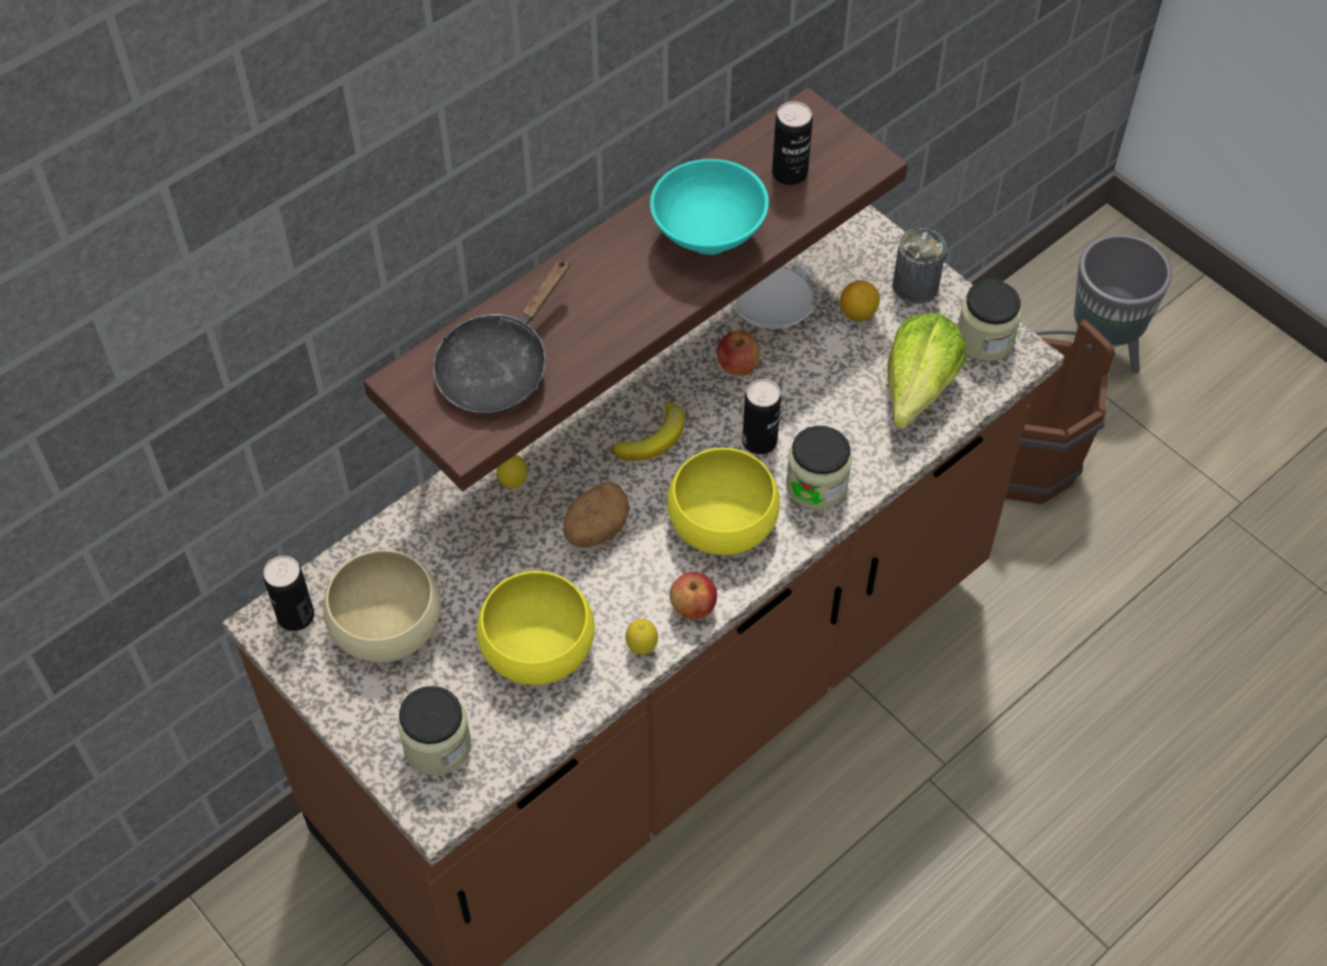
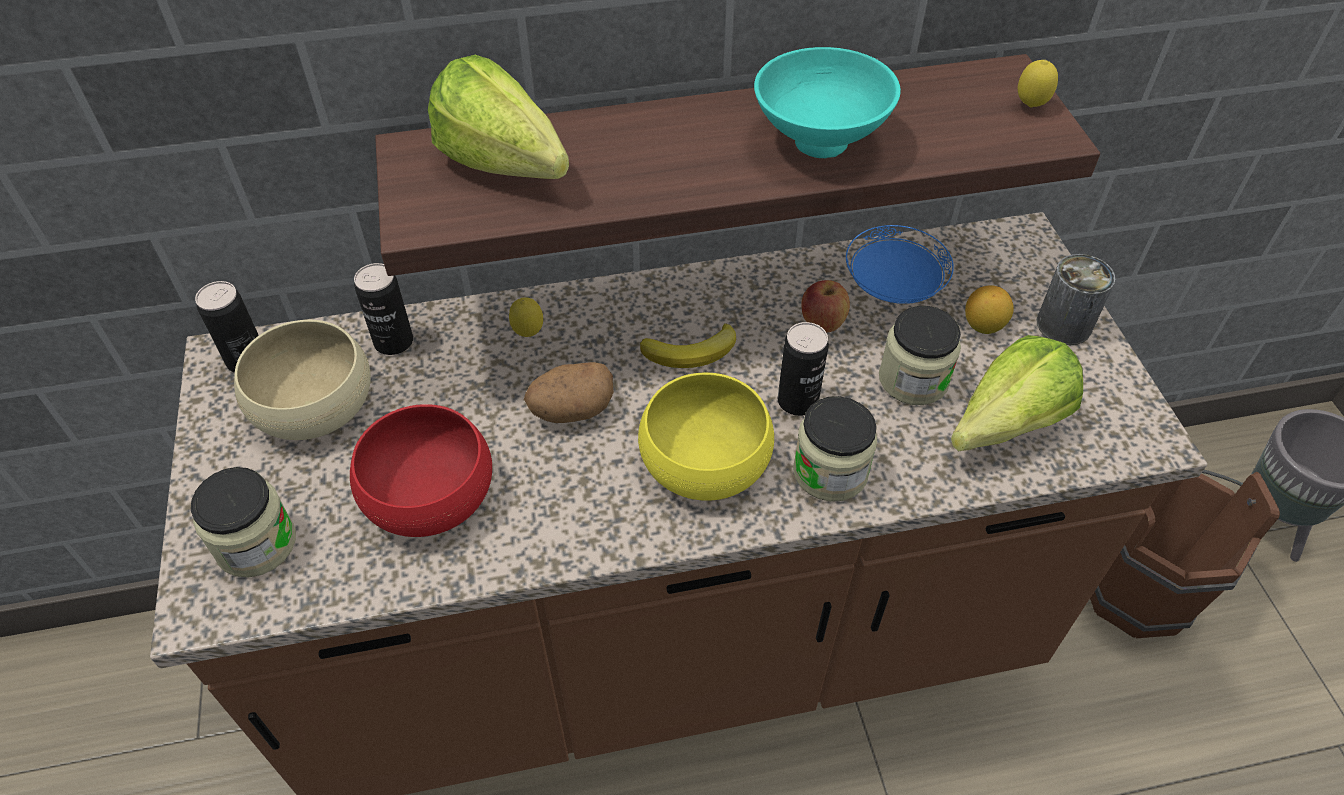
camera: 30 degrees right, 5 degrees down
(499, 367) = (510, 172): black frying pan -> lettuce
(538, 645) = (430, 493): yellow bowl -> red bowl
(642, 648) = (527, 549): lemon -> lemon (1030, 106)
(693, 607) = (610, 534): apple -> none
(772, 309) = (894, 286): white plate -> blue plate
(789, 173) = (953, 117): can -> can (393, 342)
(984, 339) = (1116, 407): jar -> jar (913, 379)

